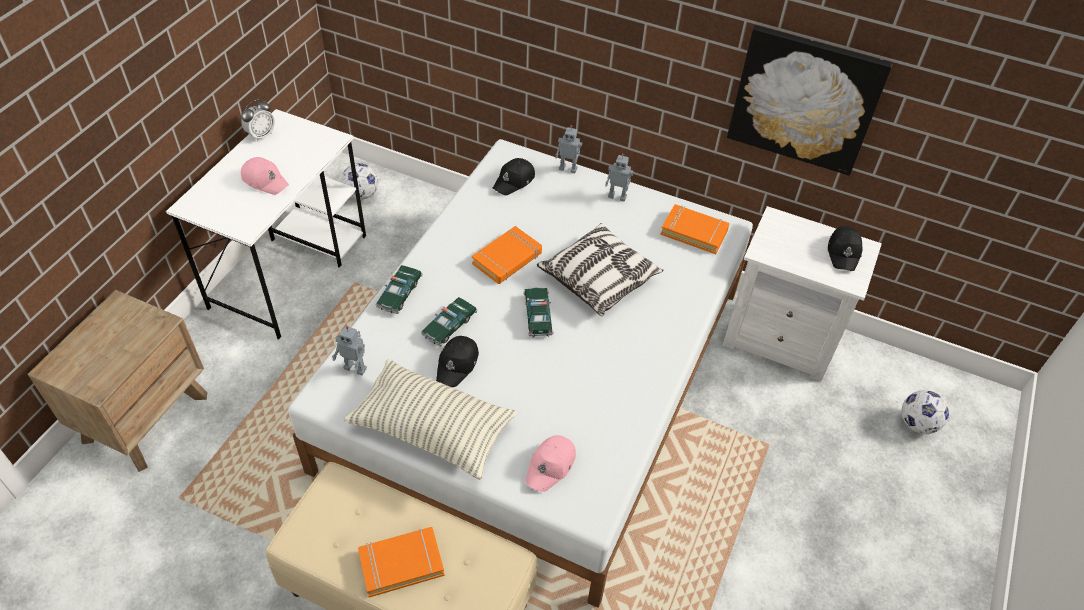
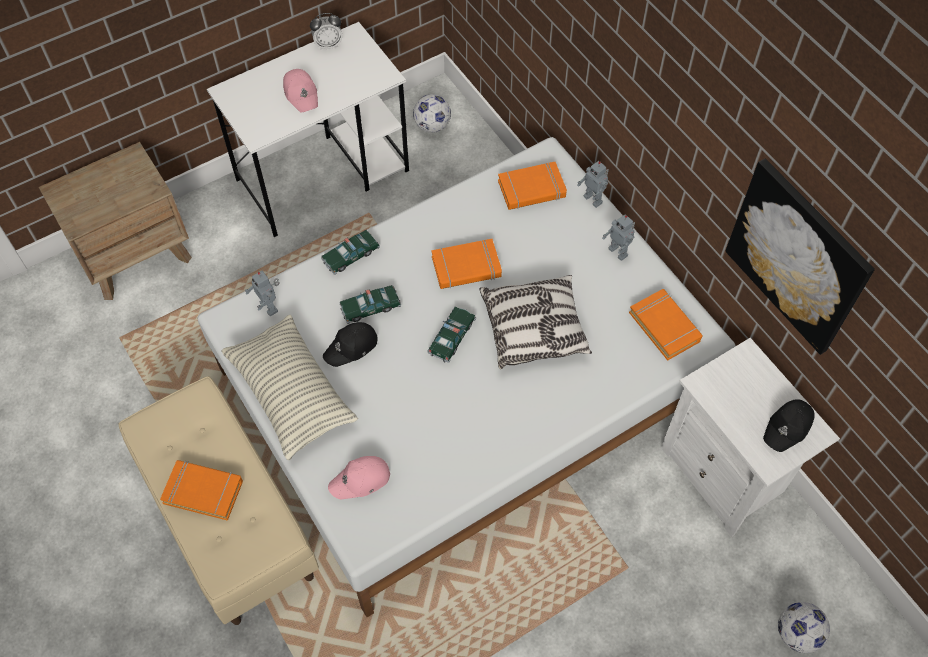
camera: 35 degrees right, 10 degrees up
(514, 181) = (532, 189): black cap -> orange book

